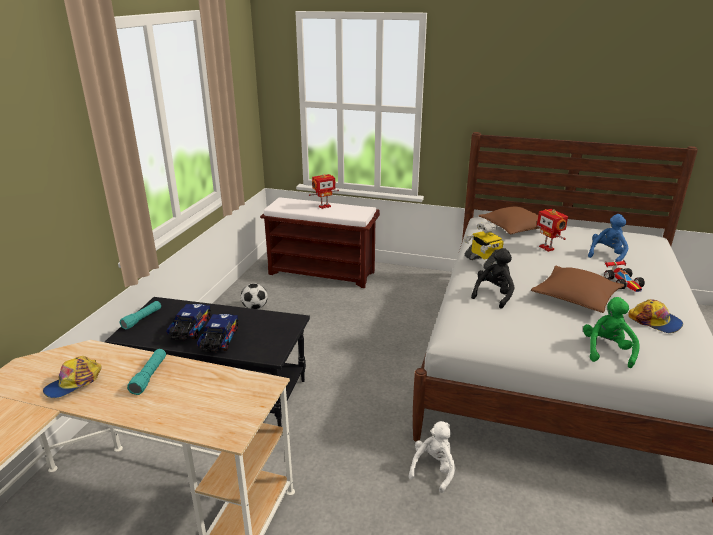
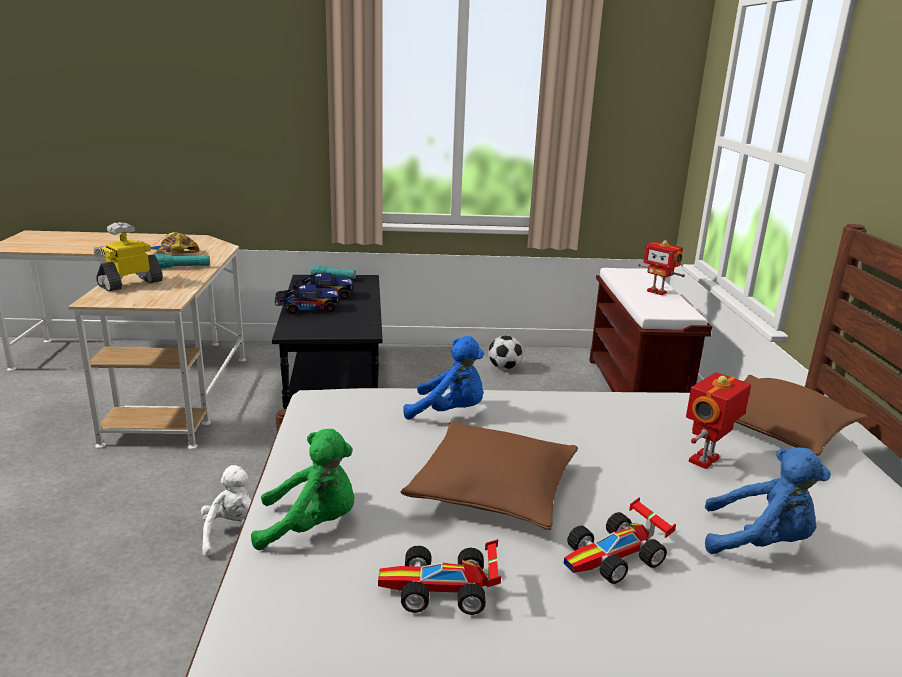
camera: 70 degrees right, 5 degrees down
(433, 469) = (234, 536): white plush toy -> white plush toy turned 105 degrees counterclockwise
(484, 263) = (564, 400): toy robot -> toy robot (130, 283)
(494, 295) = (449, 412): black plush toy -> blue plush toy
(655, 321) = (442, 591): cap -> toy car

